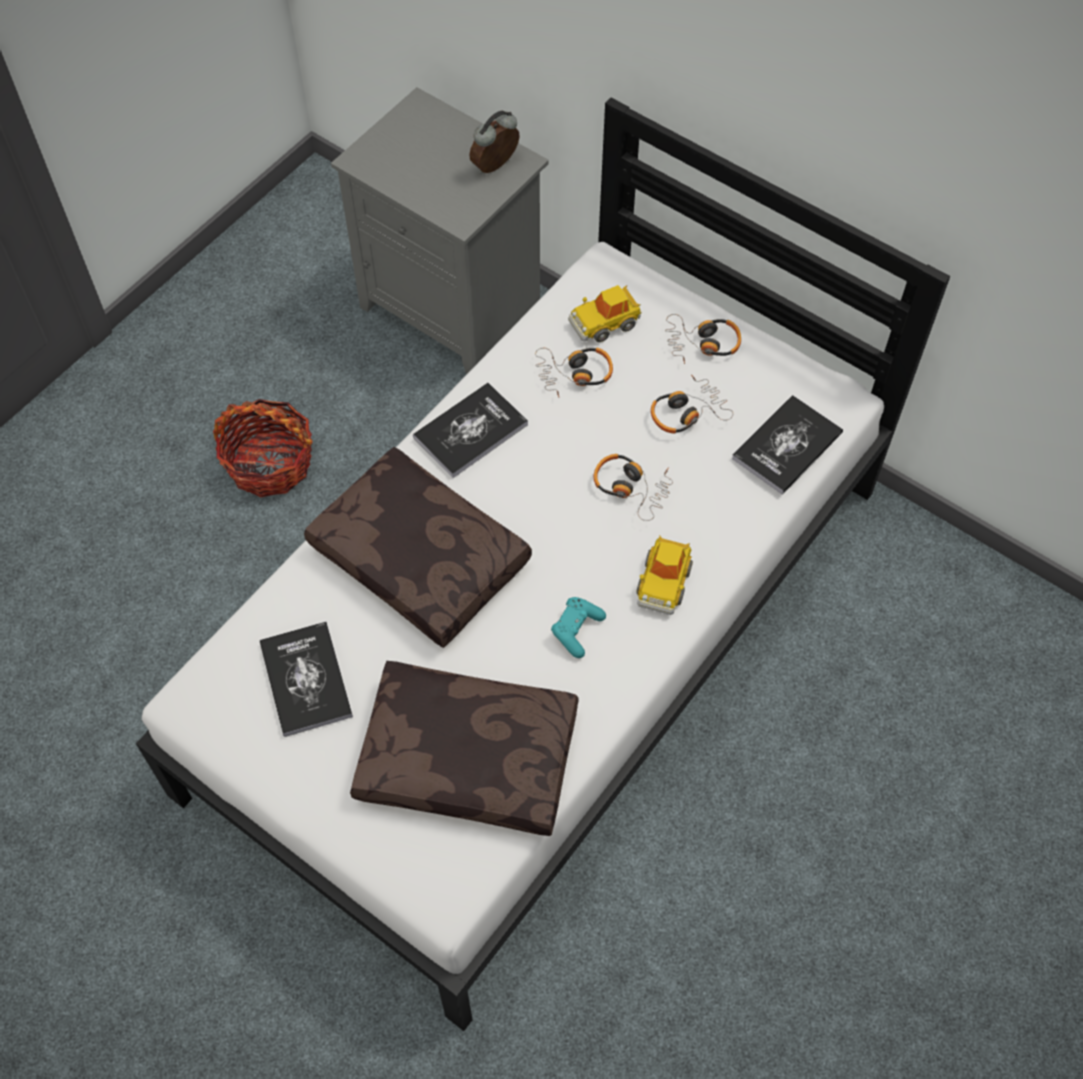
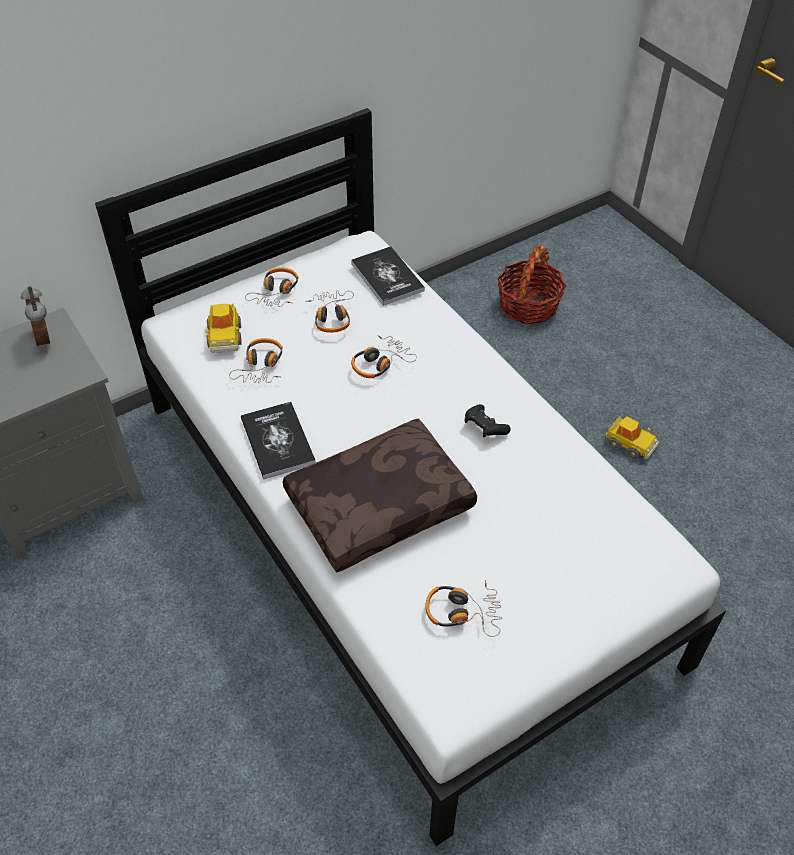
camera: 70 degrees left, 10 degrees down
(269, 463) = (137, 673): basket -> basket (528, 305)
(306, 679) = (463, 612): book -> headphones
(470, 755) = (566, 519): brown pillow -> none
(576, 630) = (484, 428): turquoise game controller -> black game controller
(663, 582) = (464, 370): toy car -> toy car (630, 444)

